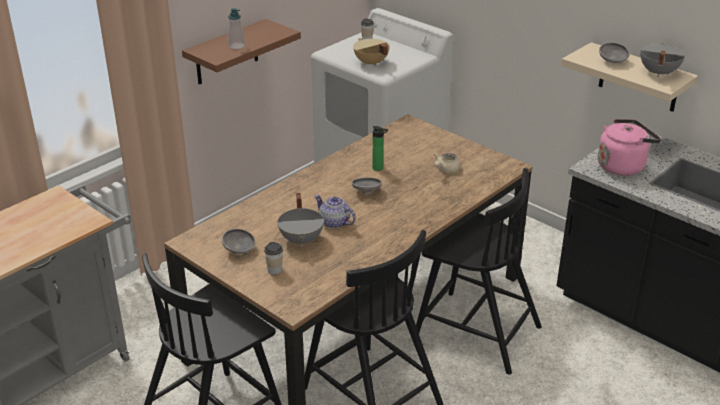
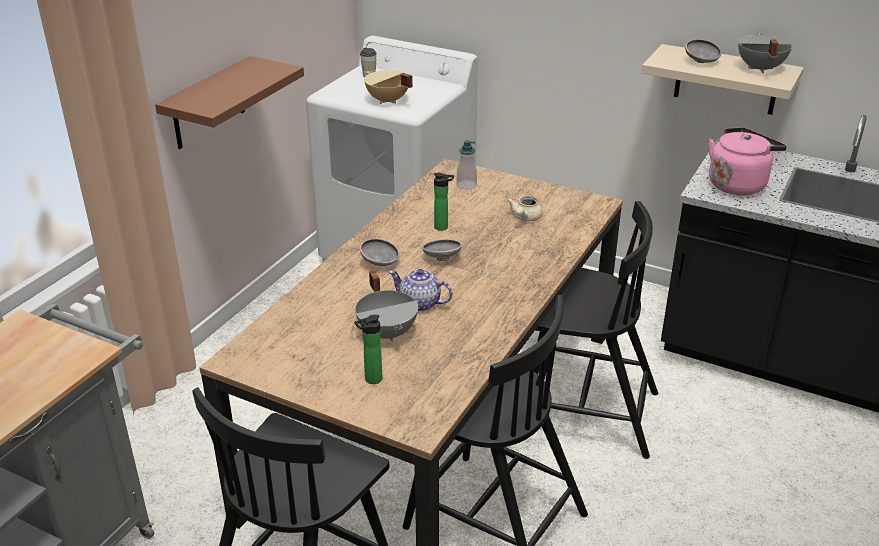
camera: 15 degrees left, 0 degrees up
(236, 46) = (228, 92): soap dispenser -> soap dispenser (466, 185)
(239, 250) = (310, 360): grey bowl -> grey bowl (380, 263)
(274, 270) = (371, 380): cup -> bottle

